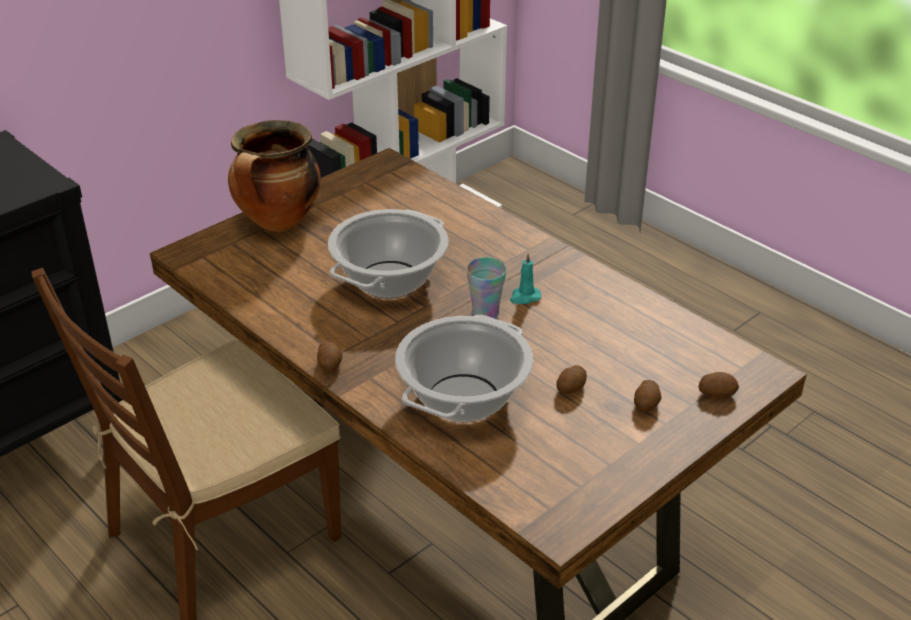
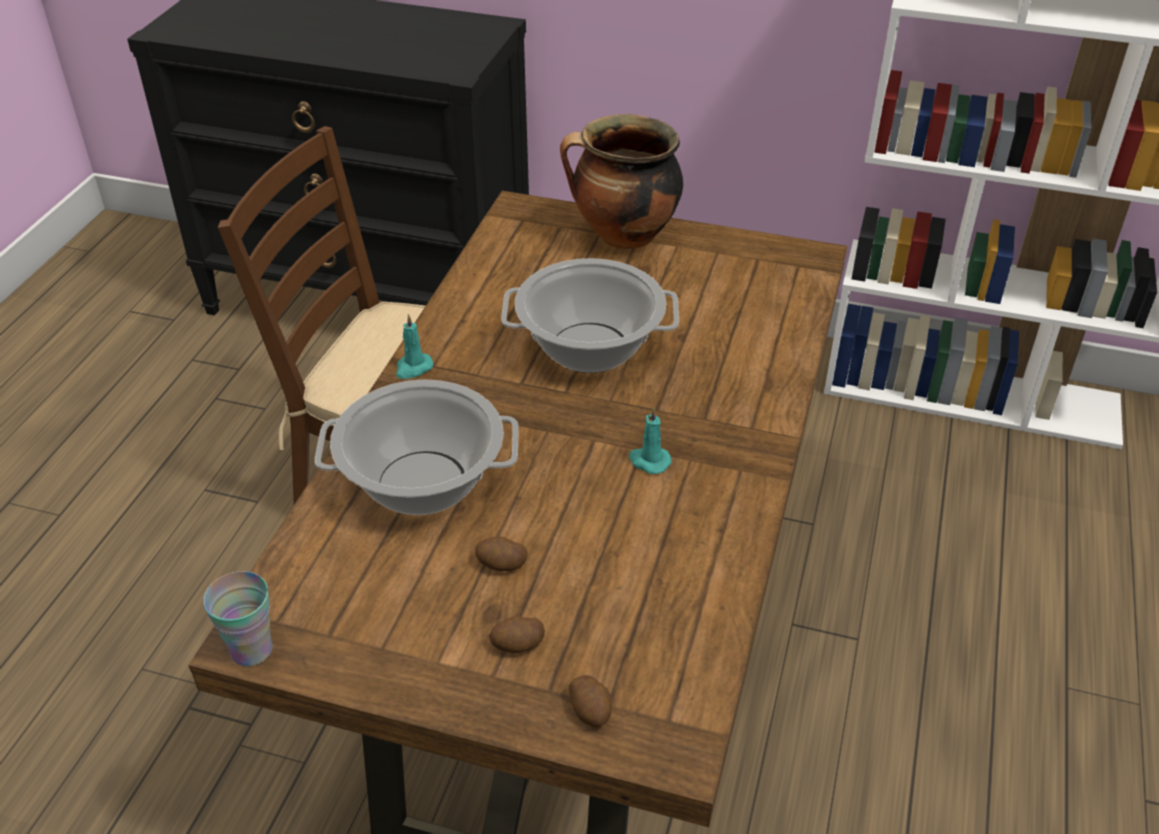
camera: 60 degrees right, 5 degrees up
(330, 364) = (413, 368): potato -> turquoise candle
(485, 313) = (590, 441): cup -> cup (251, 650)

